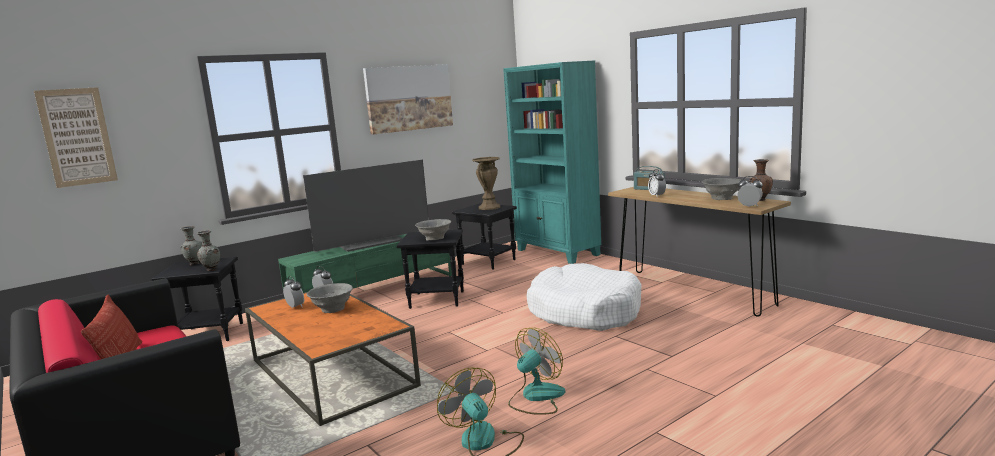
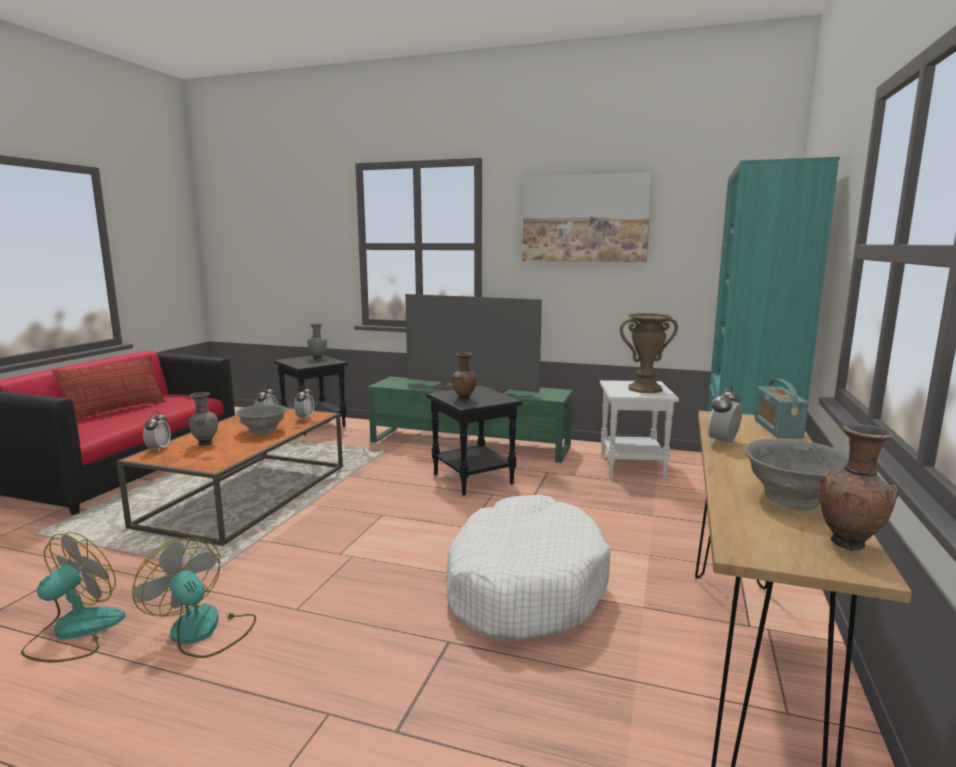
camera: 55 degrees right, 0 degrees up
(77, 137) = (267, 232): picture -> none
(211, 270) = (301, 366): grey vase -> grey vase (205, 443)
(434, 238) = (464, 400): grey bowl -> brown vase
(489, 262) = (633, 466): black side table -> white side table
(536, 397) = (202, 632): fan -> fan turned 150 degrees counterclockwise
(749, 206) = (747, 540): alarm clock -> alarm clock (158, 449)

